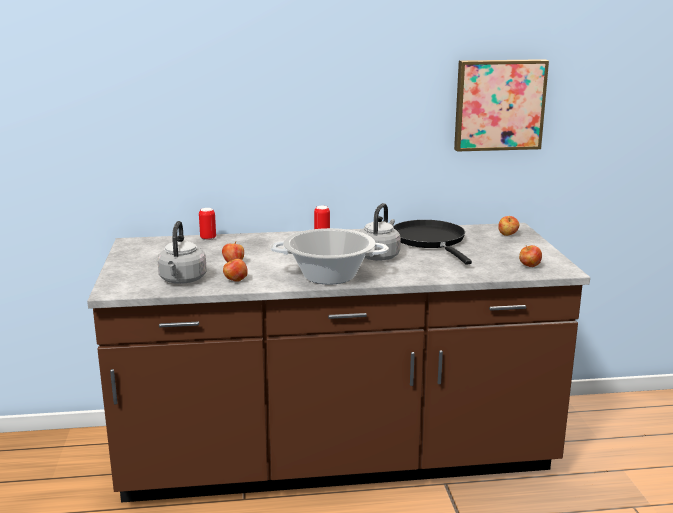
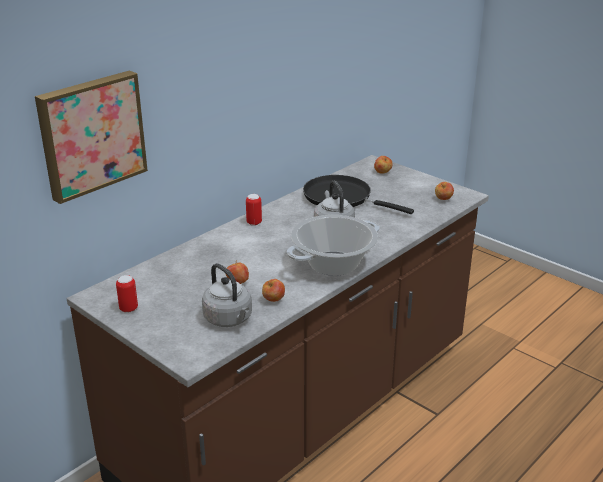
camera: 40 degrees left, 10 degrees up
(208, 238) = (161, 263): can -> can (128, 309)
(498, 104) = (351, 59): picture -> picture (91, 134)

